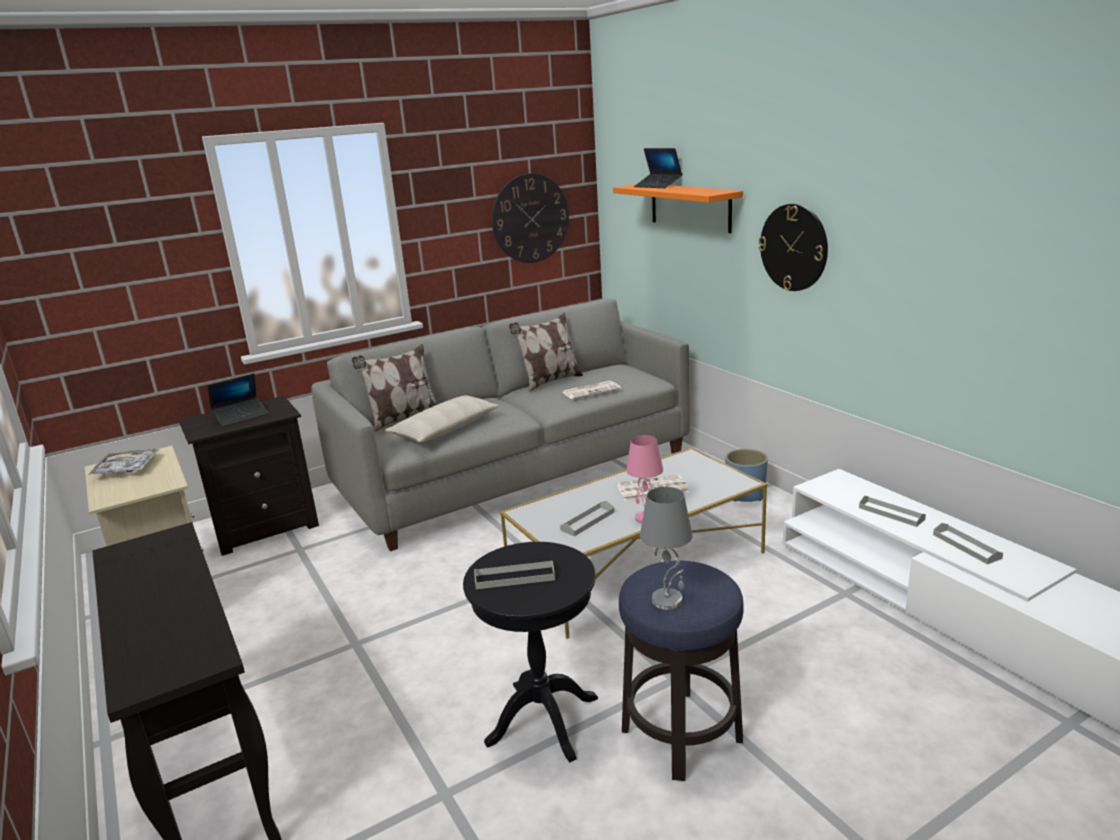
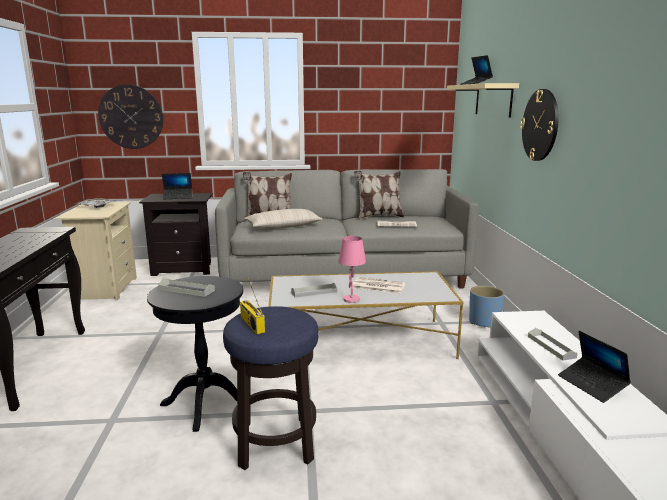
camera: 25 degrees right, 5 degrees down
(530, 218) = (399, 108): wall clock -> wall clock (131, 117)
(668, 600) = (251, 324): grey table lamp -> radio
(690, 207) = (493, 100): orange shelf -> beige shelf
(966, 546) = (592, 384): grey tray -> laptop

